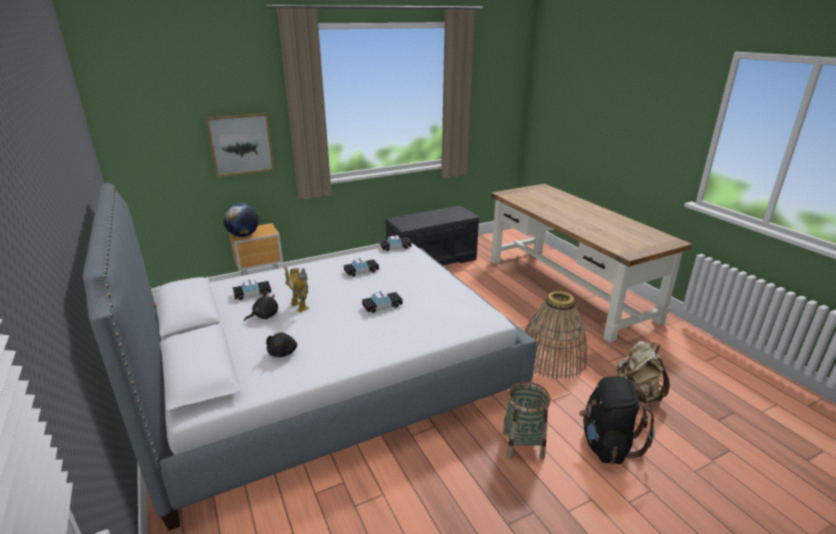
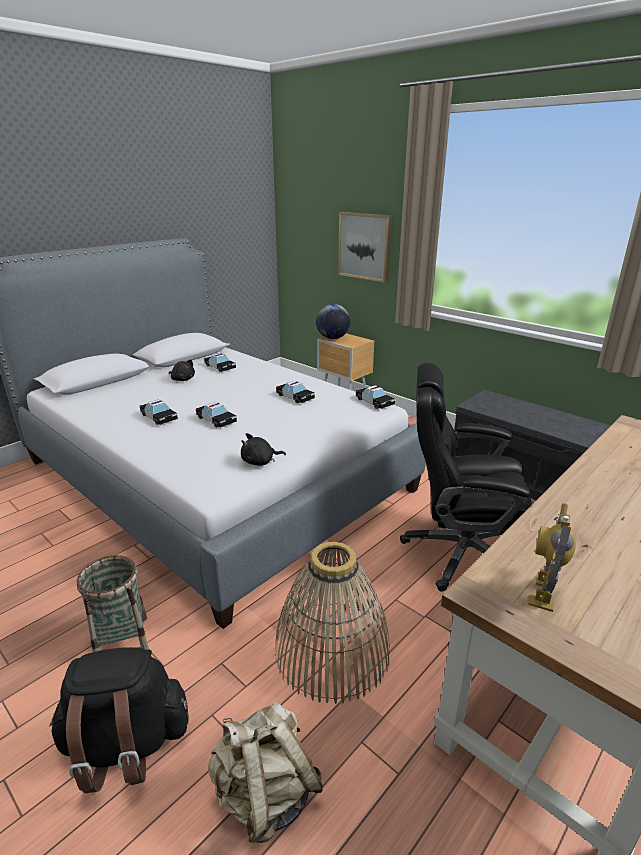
camera: 70 degrees right, 0 degrees up
(283, 352) = (123, 399): black plush toy -> black plush toy (260, 462)
(299, 306) = (204, 387): toy robot -> toy robot (543, 593)
(351, 333) = (159, 417): none -> toy car
(488, 298) = (460, 552): none -> black office chair

